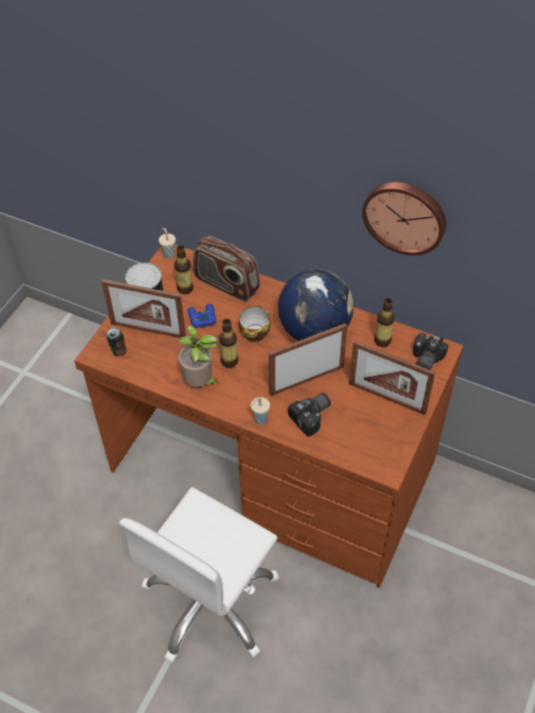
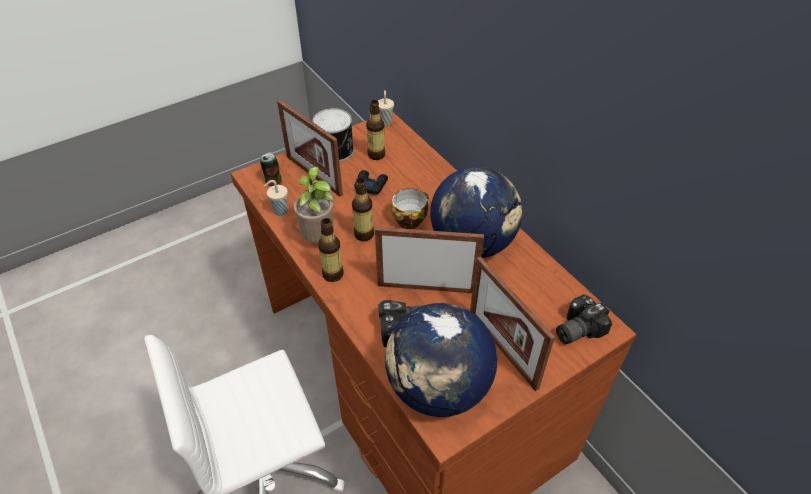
camera: 30 degrees right, 5 degrees down
(202, 317) = (370, 185): blue game controller -> black game controller
(226, 284) = (417, 166): radio -> none
(259, 419) = (348, 303): beige cup -> beige cup (280, 211)
(364, 445) = (438, 388): none -> globe
(382, 341) = (540, 286): bottle -> bottle (333, 274)
(405, 216) = (610, 128): wall clock -> none

